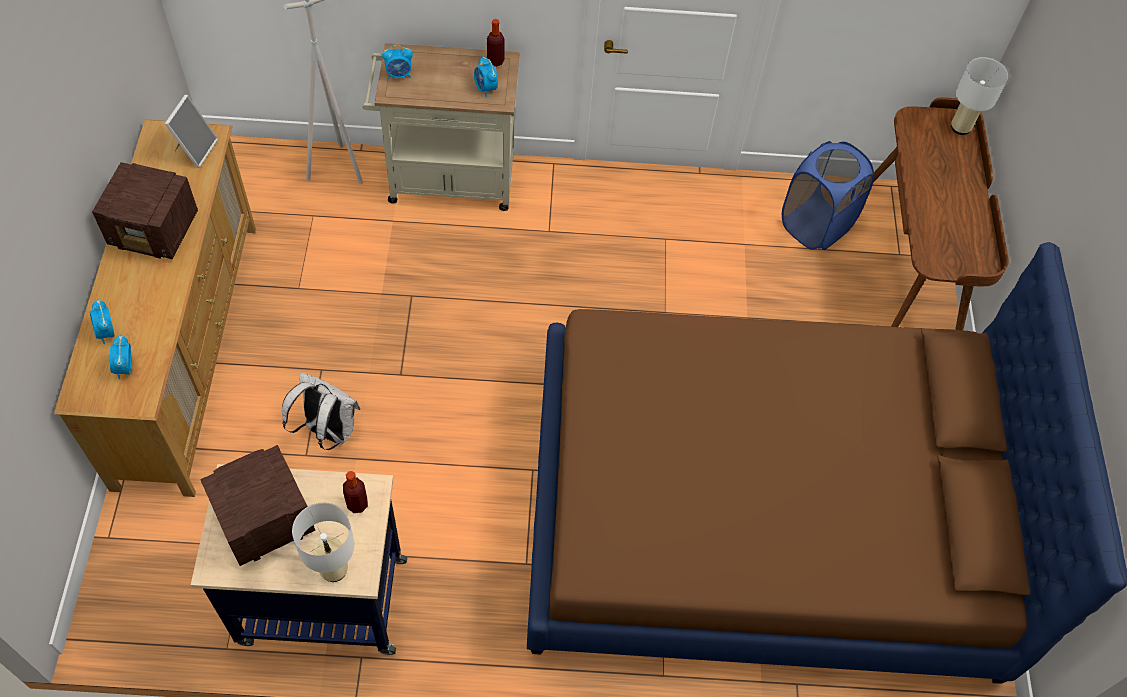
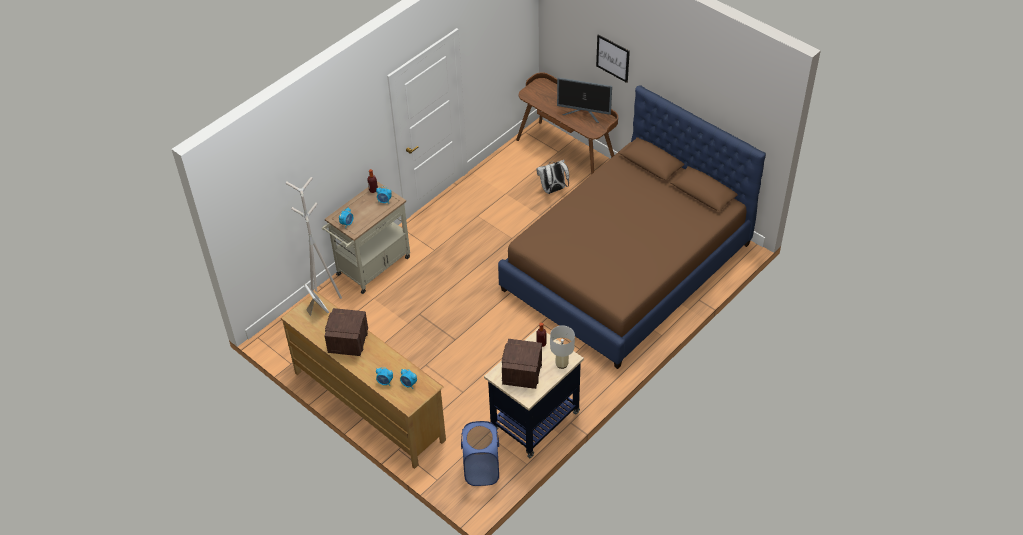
camera: 45 degrees left, 10 degrees down
(155, 231) = (348, 342): radio -> radio turned 135 degrees clockwise
(327, 431) = (458, 378): white backpack -> white backpack (553, 190)
(816, 225) = (519, 166): blue laundry basket -> blue laundry basket (481, 470)
(957, 223) = (584, 114): none -> monitor
(960, 128) = (544, 84): white table lamp -> none
(1064, 159) = (613, 58): none -> picture

